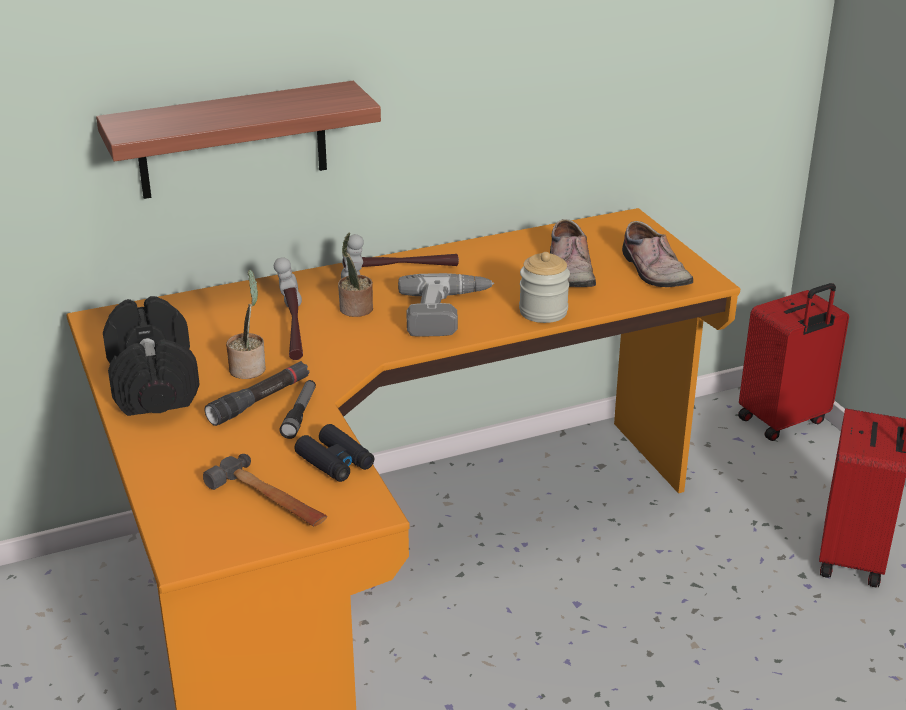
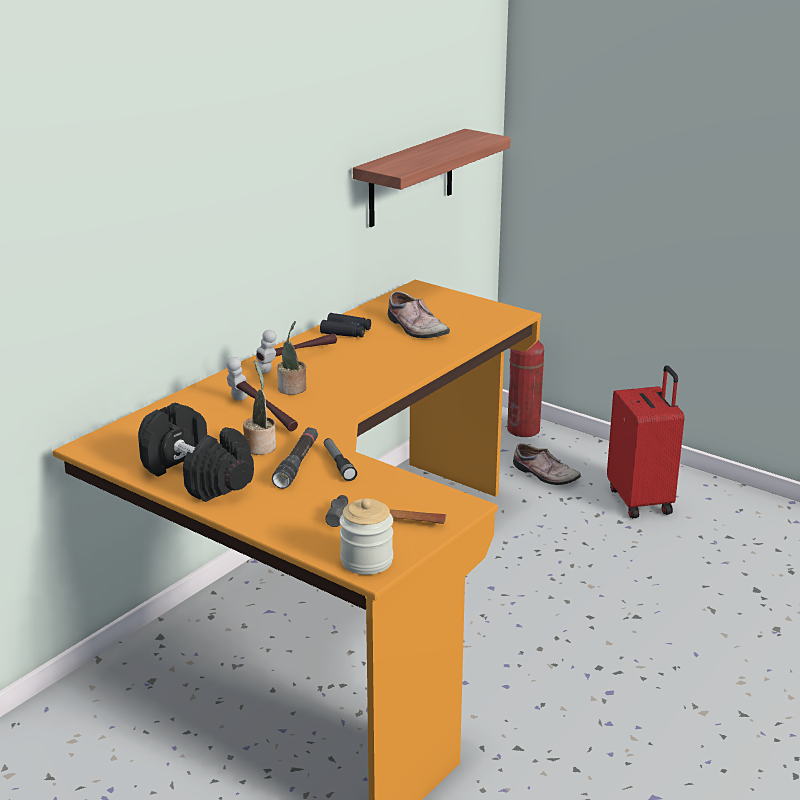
camera: 30 degrees left, 5 degrees down
(232, 140) = (160, 268): shelf -> shelf (411, 178)
(335, 462) = (402, 485): black binoculars -> black binoculars (346, 331)
(447, 313) = (363, 375): power drill -> none
(543, 312) = (430, 358): jar -> jar (366, 561)
(652, 271) = (472, 316): shoe -> shoe (544, 475)
(784, 421) = (524, 430): red suitcase -> fire extinguisher

